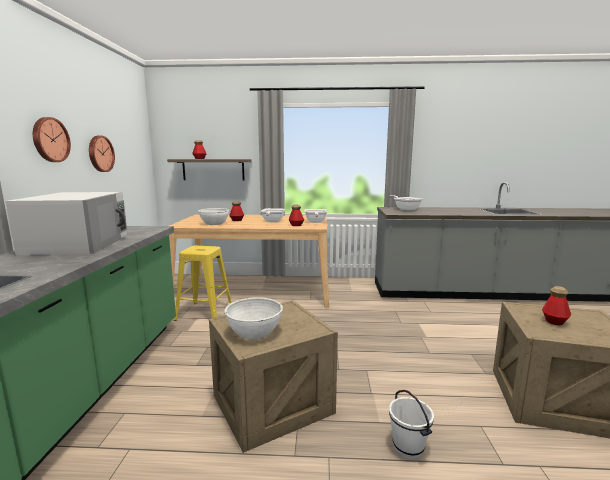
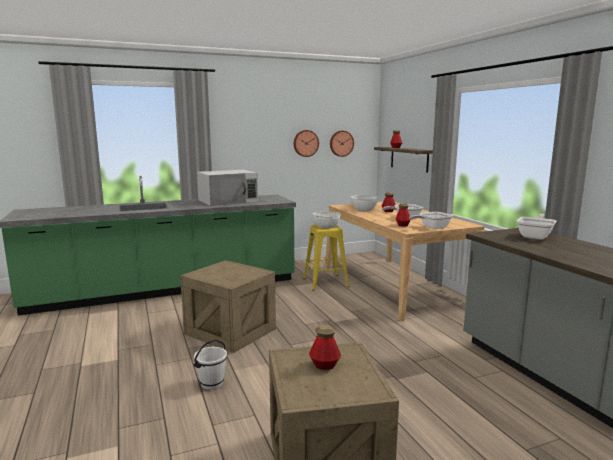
camera: 65 degrees right, 0 degrees up
(50, 140) = (259, 136): wall clock -> wall clock (341, 143)
(254, 332) = (215, 272): white bowl -> white bowl (326, 226)

